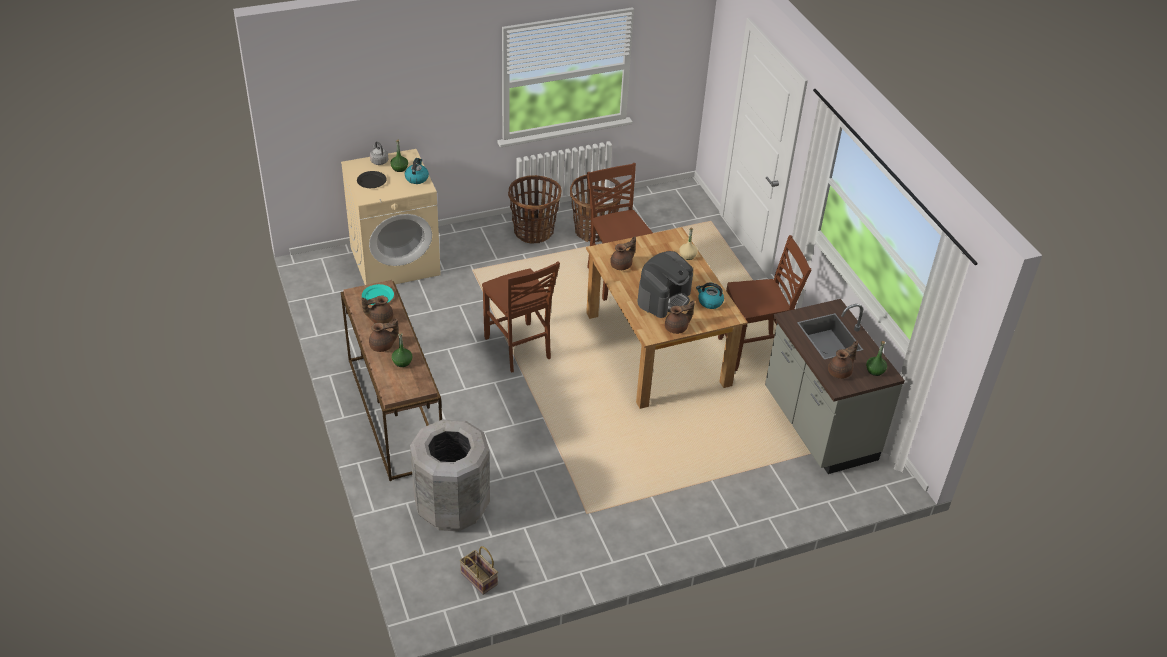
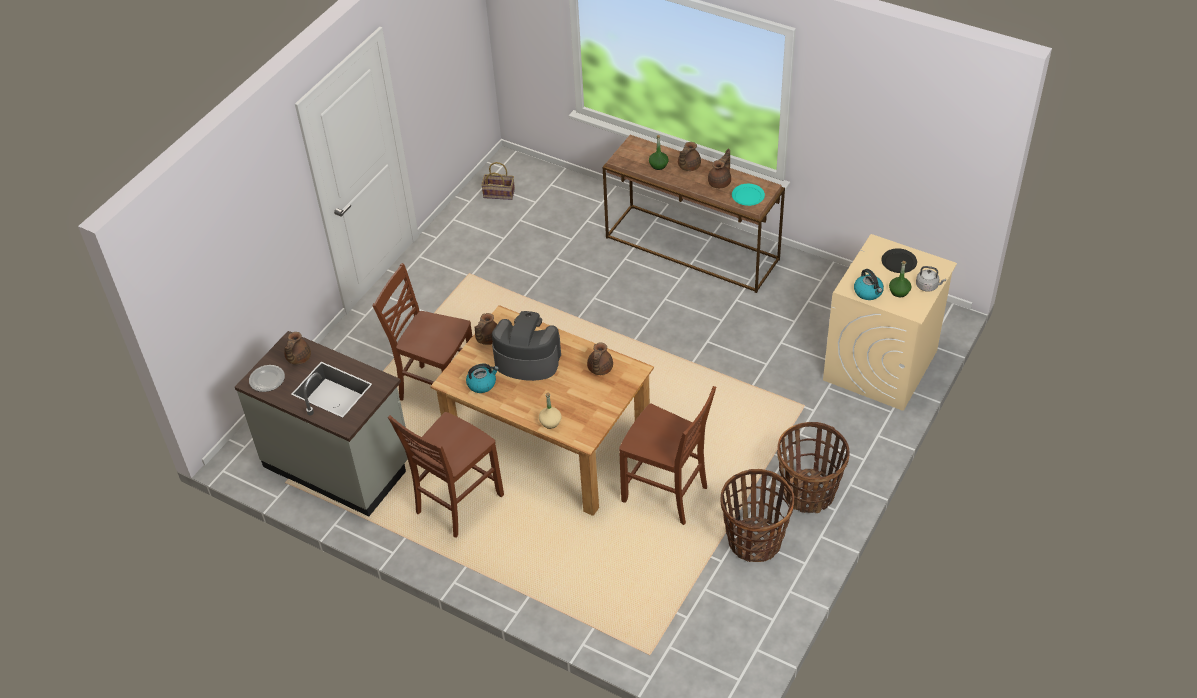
camera: 145 degrees right, 5 degrees up
(452, 507) = (568, 219): grey trash can -> none
(518, 349) = (666, 359): brown chair -> brown chair (437, 390)
(664, 298) = (527, 360): coffee machine -> coffee machine turned 105 degrees clockwise
(875, 370) = (267, 379): green bottle -> plate

